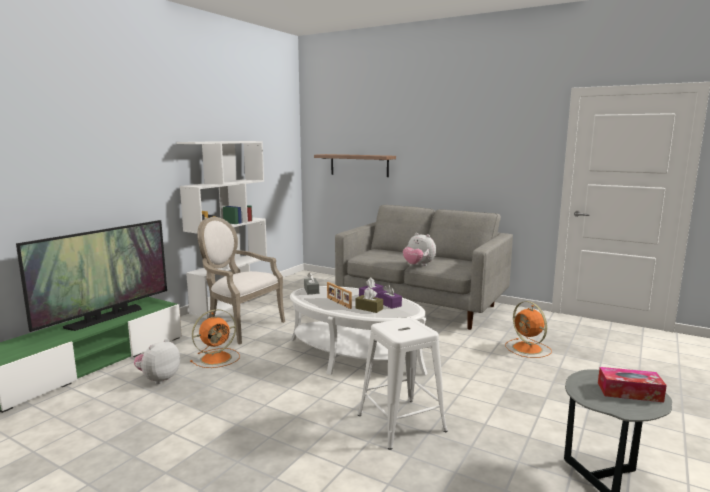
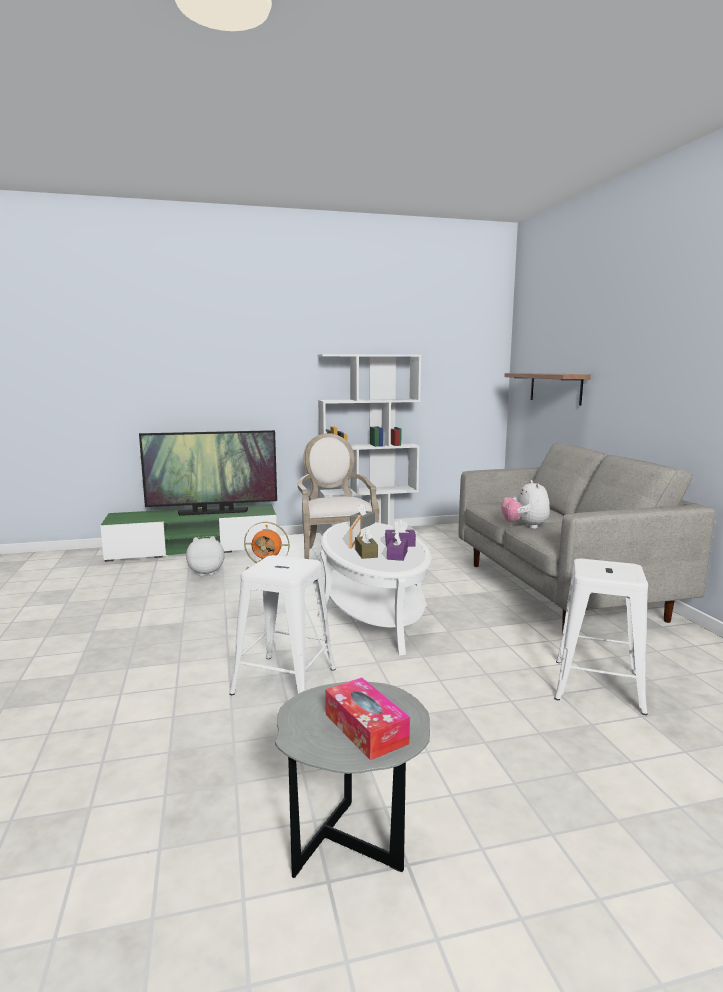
camera: 45 degrees right, 0 degrees up
(528, 349) = (597, 685): orange fan -> white stool

